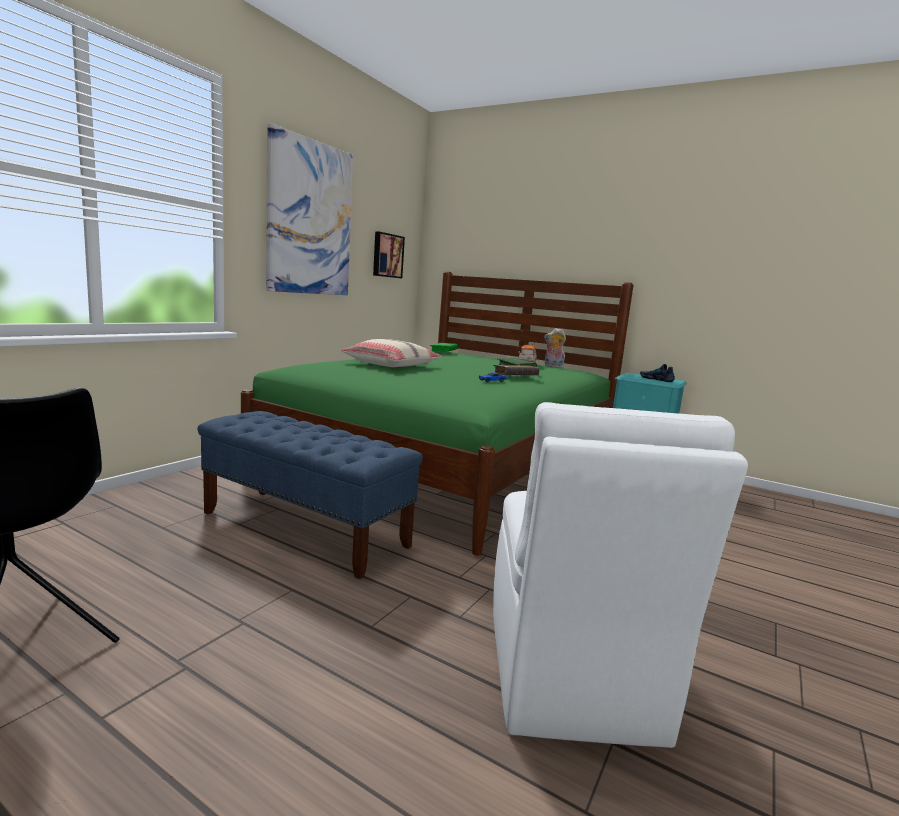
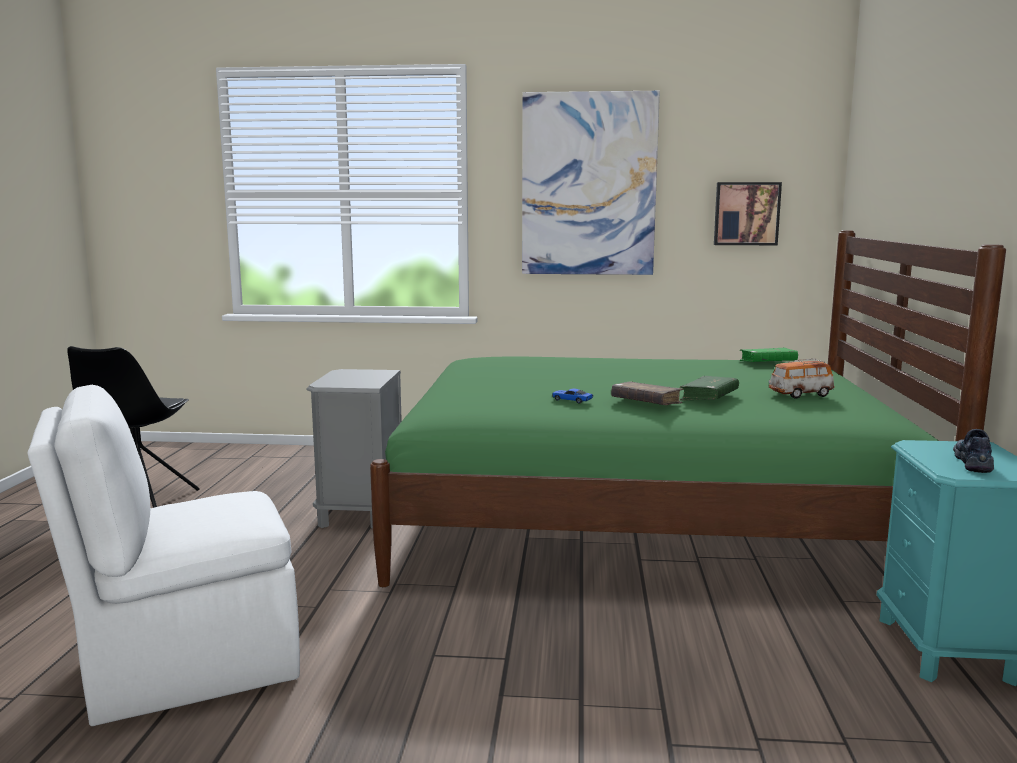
camera: 65 degrees right, 0 degrees up
(305, 529) = (360, 513): blue bench -> grey nightstand
(391, 365) = (566, 367): beige pillow -> none
(553, 366) = (870, 407): plush toy -> none

